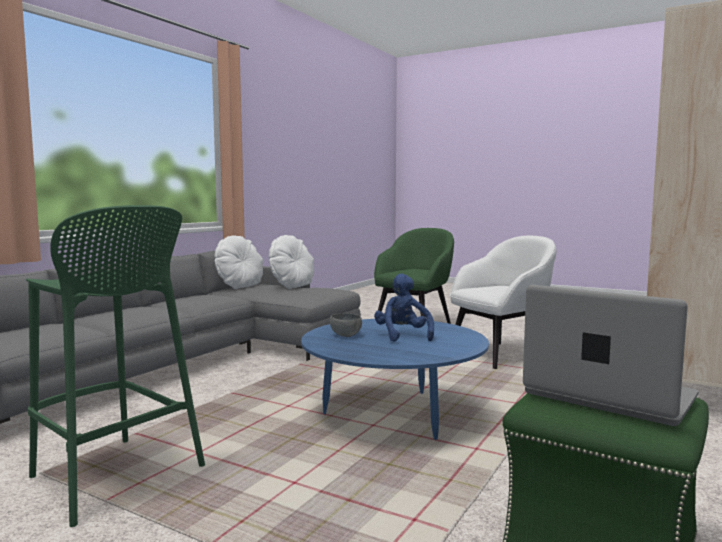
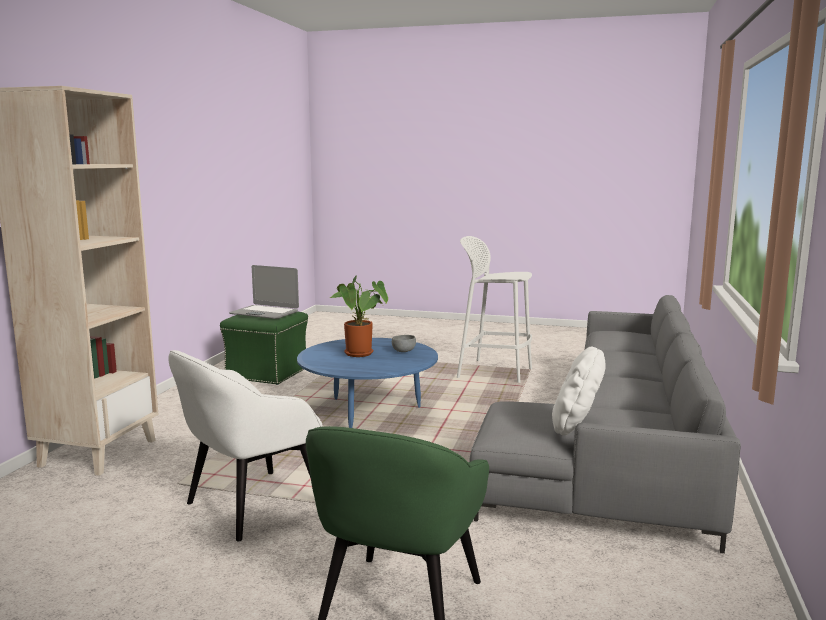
camera: 165 degrees right, 5 degrees up
(113, 476) = (493, 372): green stool -> white stool
(239, 287) = (655, 424): white pillow -> none
(403, 336) = (361, 354): blue plush toy -> potted plant

